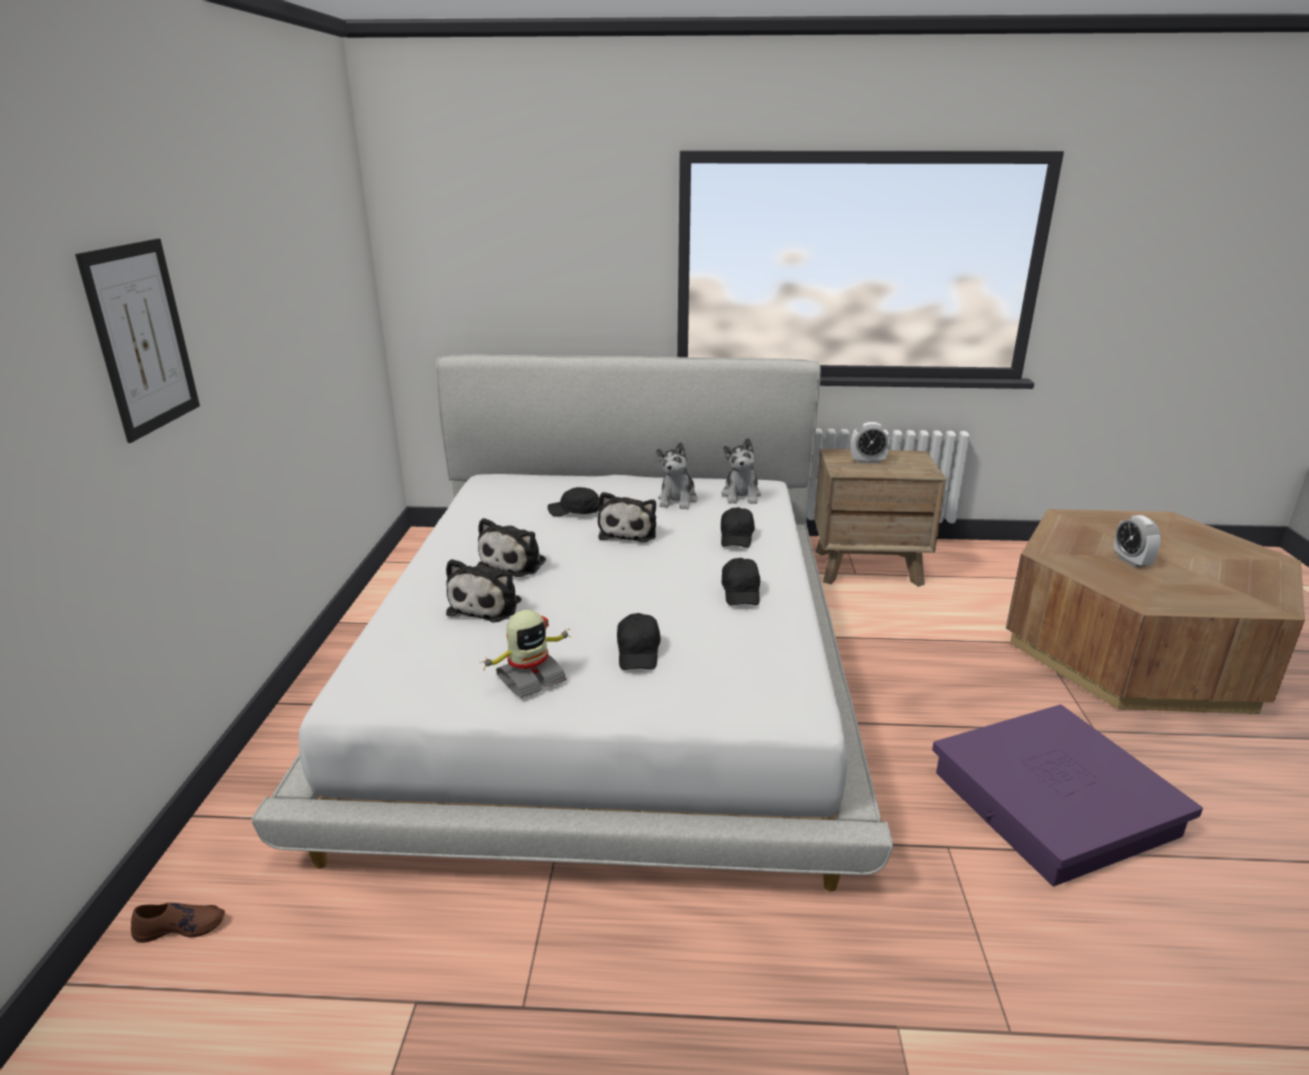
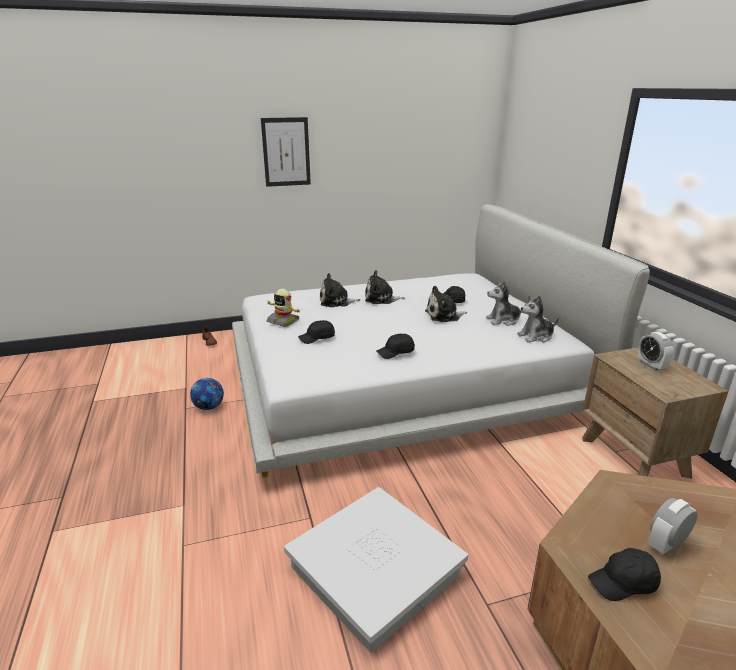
camera: 70 degrees right, 0 degrees up
(546, 955) = (209, 407): none -> football
(736, 537) = (467, 343): black cap -> black cap (624, 583)
(1054, 804) = (374, 571): purple storage box -> white storage box

